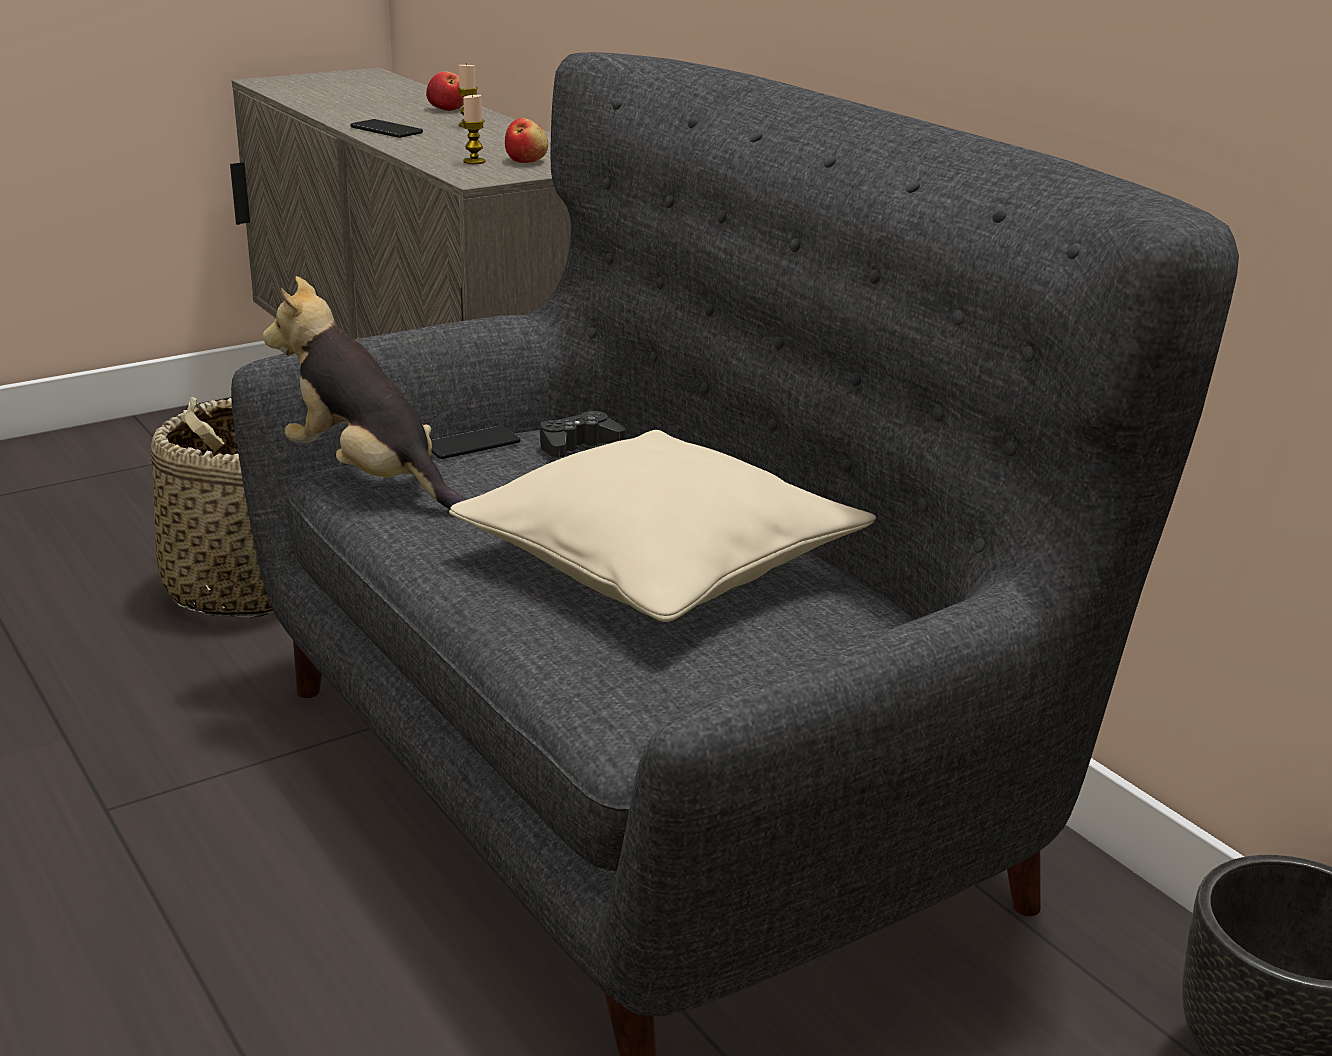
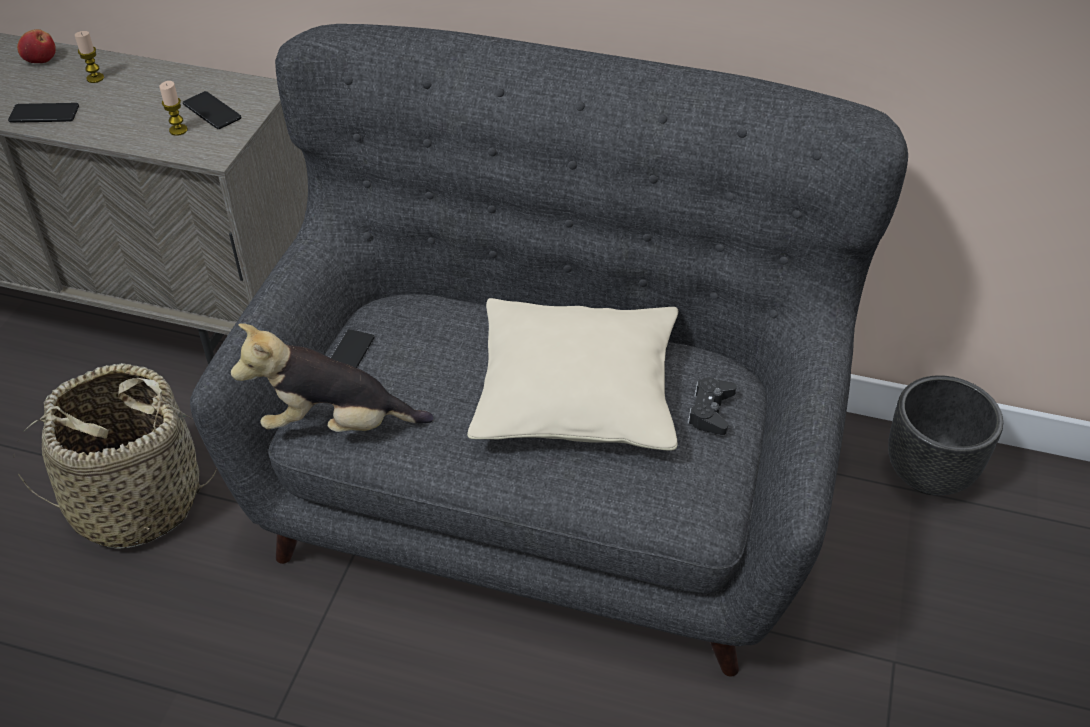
camera: 40 degrees left, 20 degrees up
(526, 161) = (212, 111): apple -> phone
(578, 446) = (410, 320): black game controller -> black game controller (710, 411)

